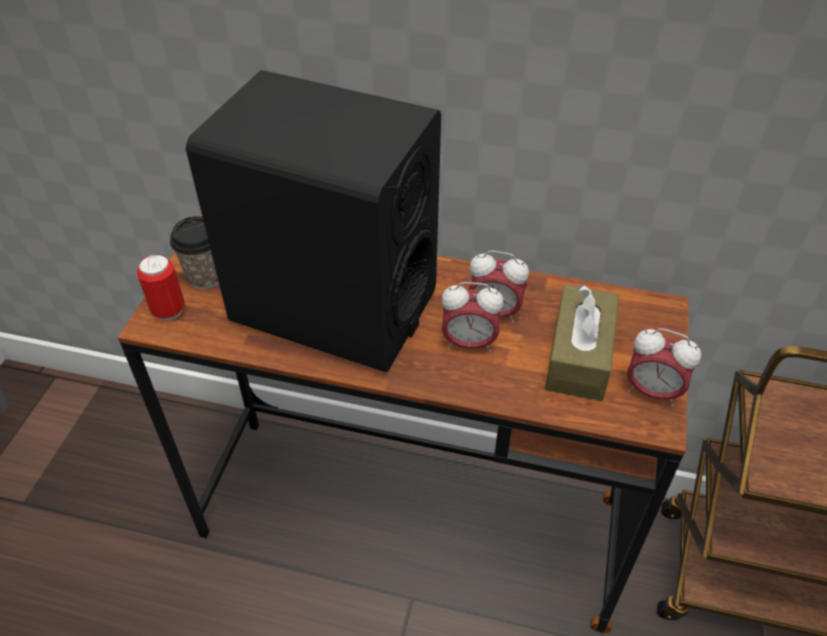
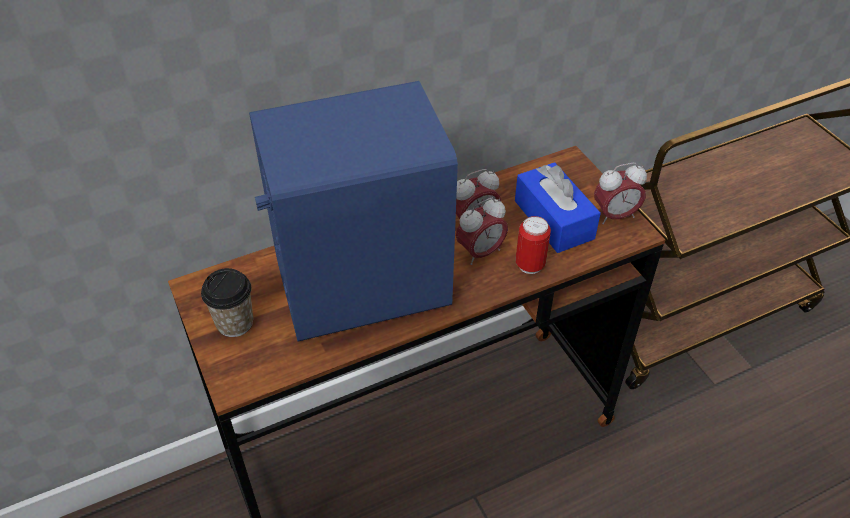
camera: 40 degrees left, 0 degrees up
(168, 311) = (236, 366): can -> can (530, 265)
(333, 306) = (360, 284): black speaker -> blue speaker
(579, 356) = (554, 219): brown tissue box -> blue tissue box

